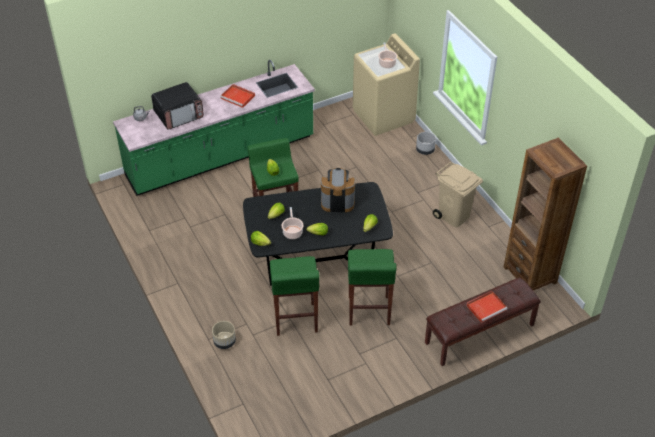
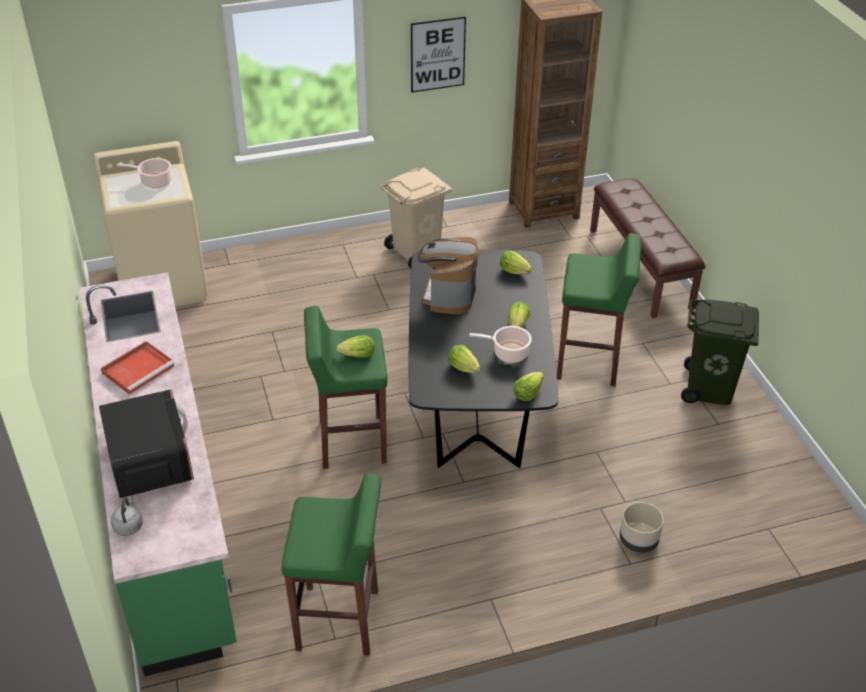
camera: 80 degrees left, 5 degrees down
(295, 320) = (598, 445): green stool -> green stool (339, 620)
(359, 375) = (709, 389): none -> green trash can
(425, 150) = (267, 255): grey planter -> none
(486, 307) = (649, 217): red tray -> none
(518, 128) = (437, 54): none -> picture

